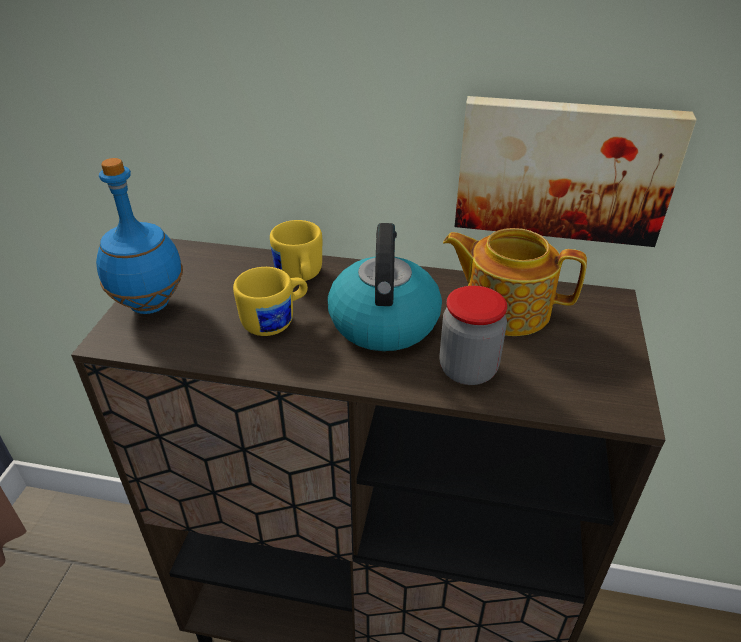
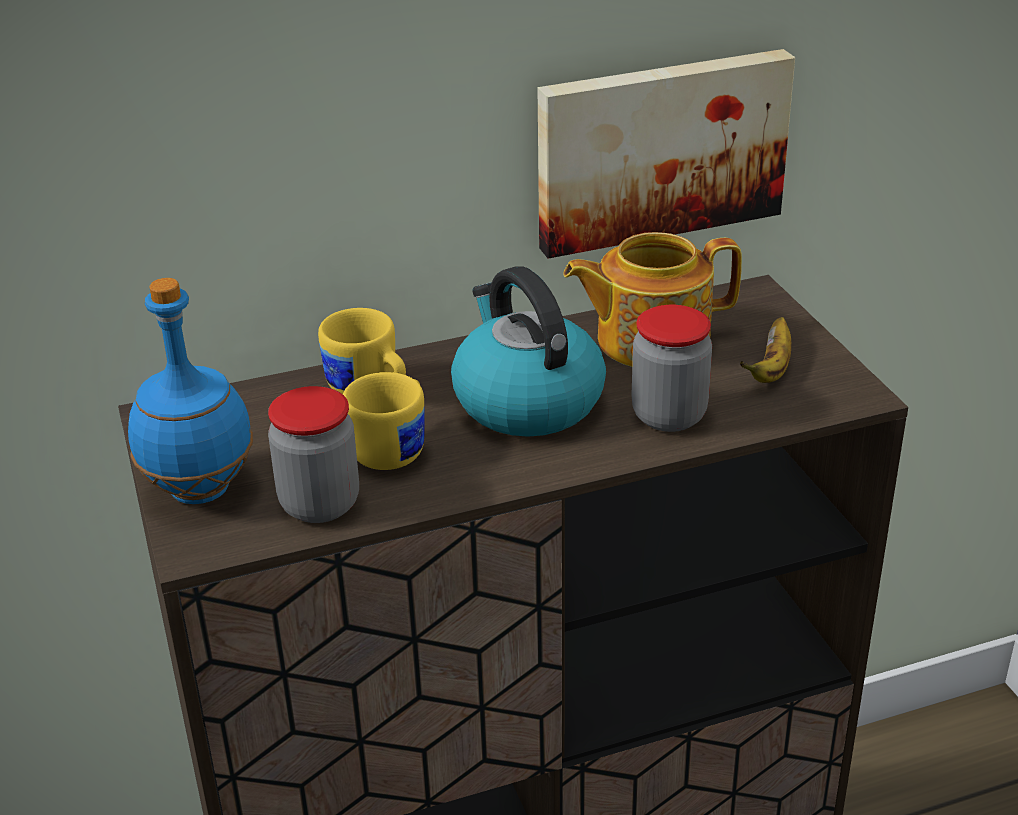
camera: 30 degrees left, 5 degrees down
(198, 341) = (320, 504): none -> jar
(575, 363) = (771, 369): none -> banana

